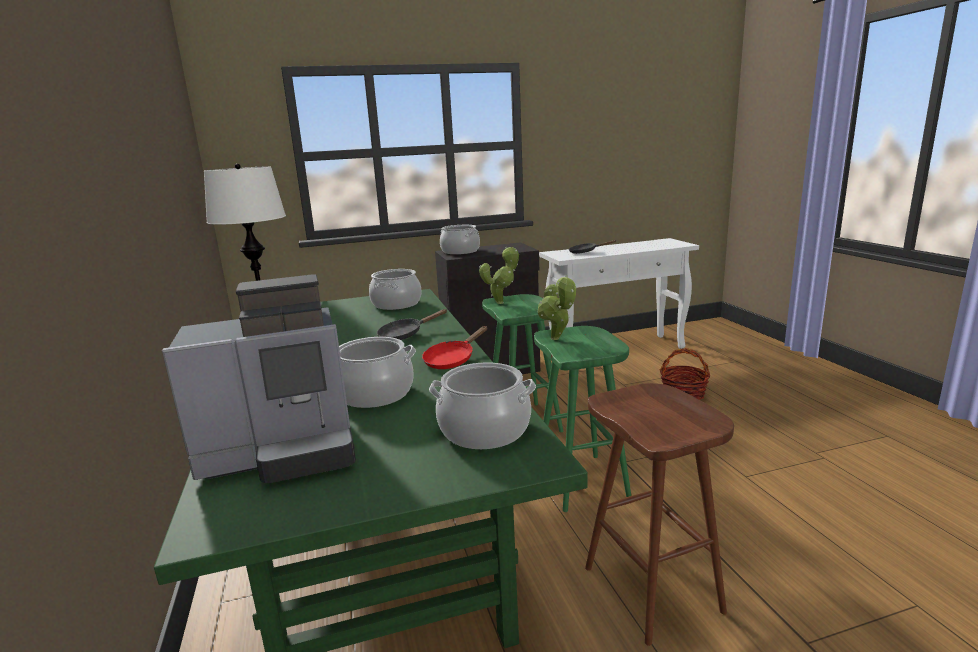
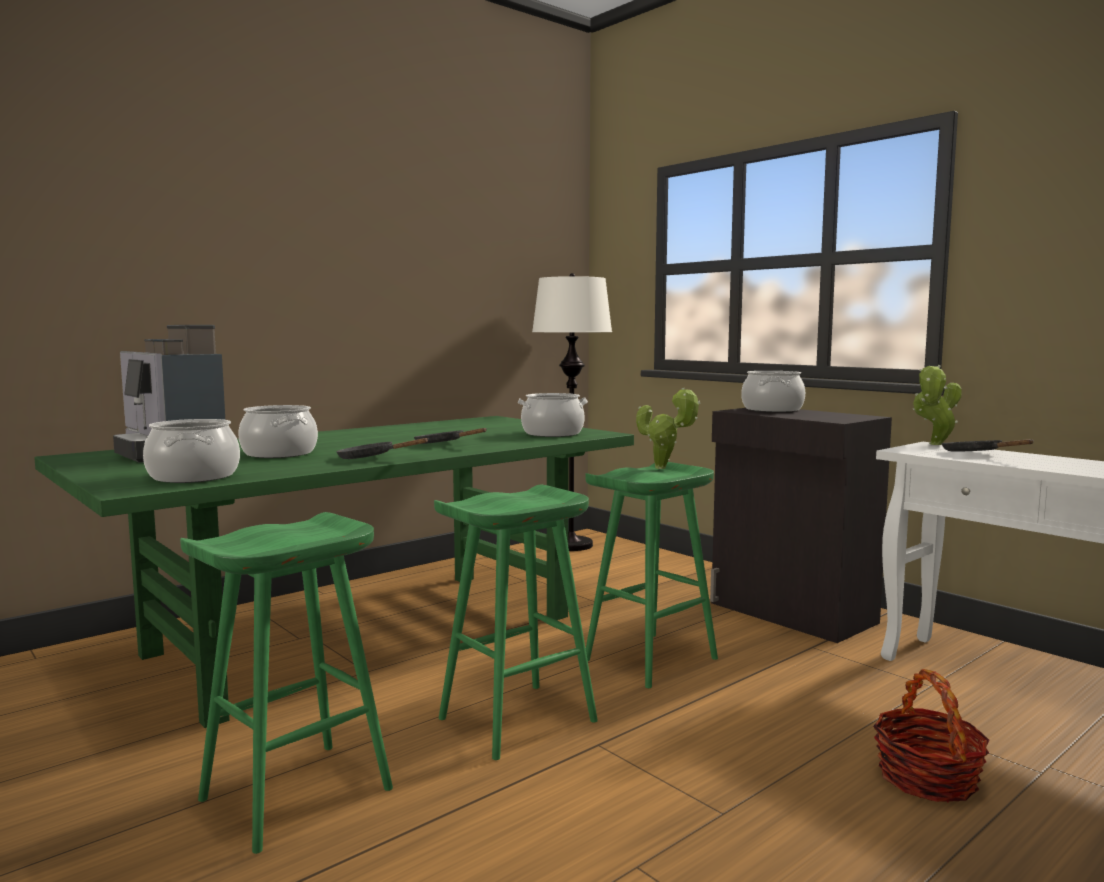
camera: 65 degrees right, 10 degrees down
(452, 360) = (371, 458): red frying pan -> black frying pan
(556, 339) = (523, 494): potted plant -> potted plant (934, 444)
(654, 589) = (295, 796): brown stool -> green stool

